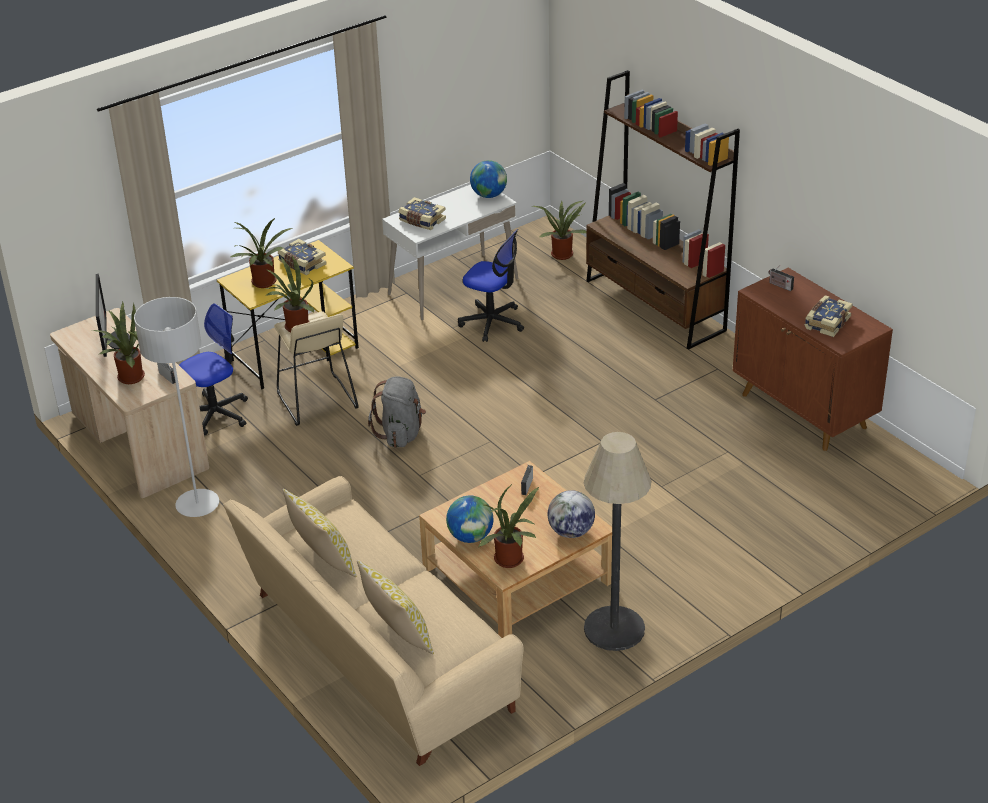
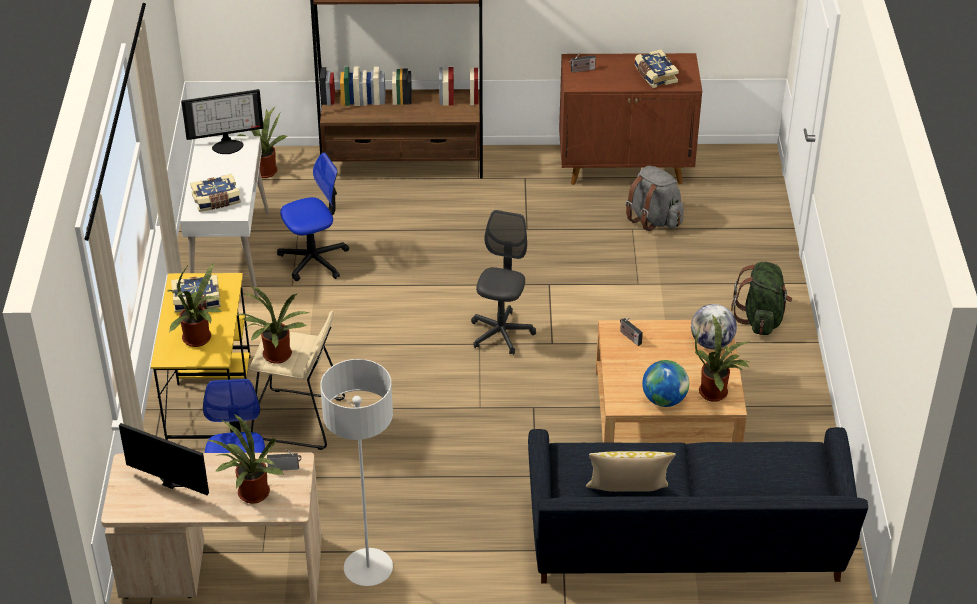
camera: 55 degrees left, 5 degrees up
(375, 654) = (686, 545): beige sofa -> black sofa
(398, 635) = (765, 495): pillow -> none
(401, 434) = (410, 390): grey backpack -> grey backpack (653, 219)
(489, 195) = (227, 145): globe -> monitor
(514, 446) = (501, 333): none -> grey office chair
(614, 629) = (779, 396): floor lamp -> none
(702, 574) = (761, 319): none -> green backpack

